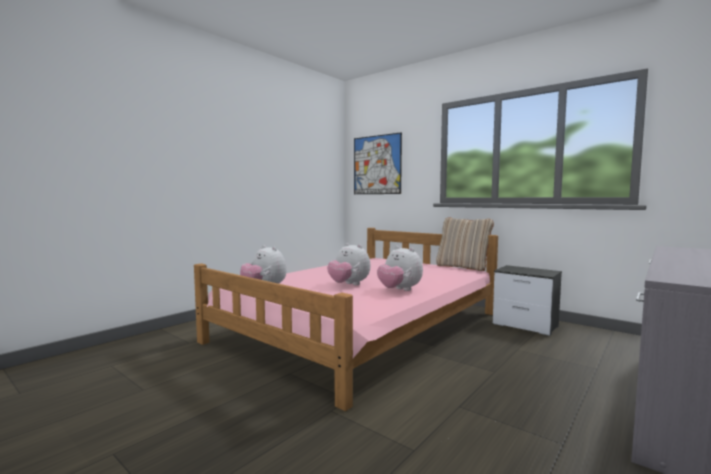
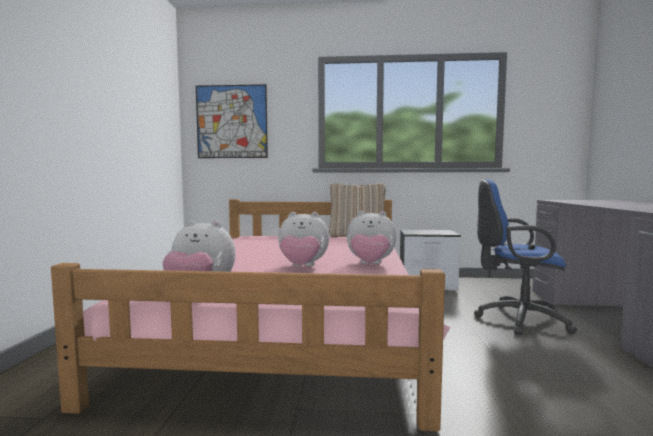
camera: 35 degrees left, 0 degrees up
(562, 372) = (516, 320): none -> blue office chair

